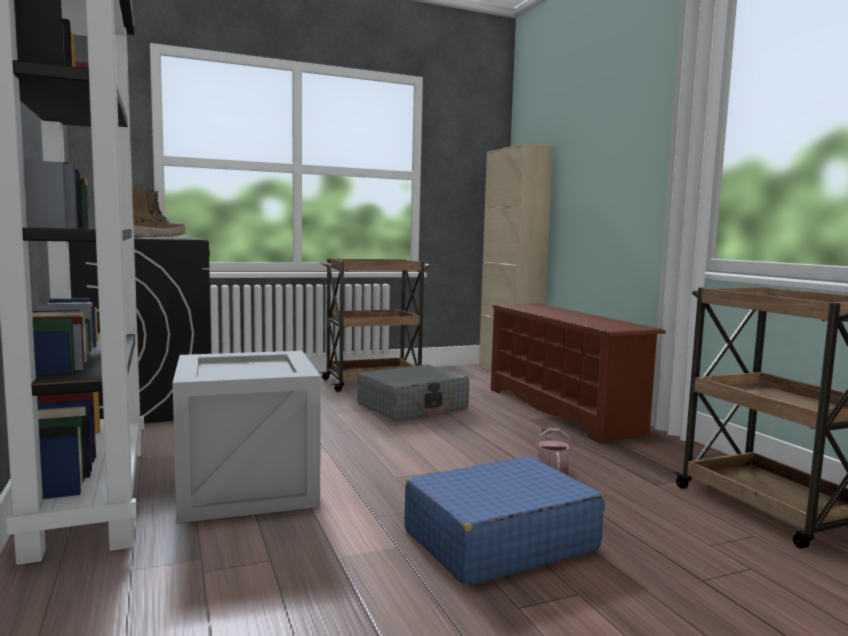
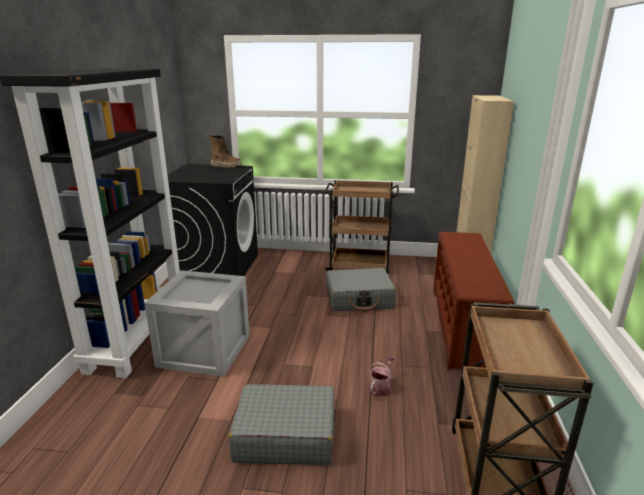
camera: 30 degrees right, 15 degrees up
(499, 540) = (284, 435): blue suitcase -> grey suitcase

